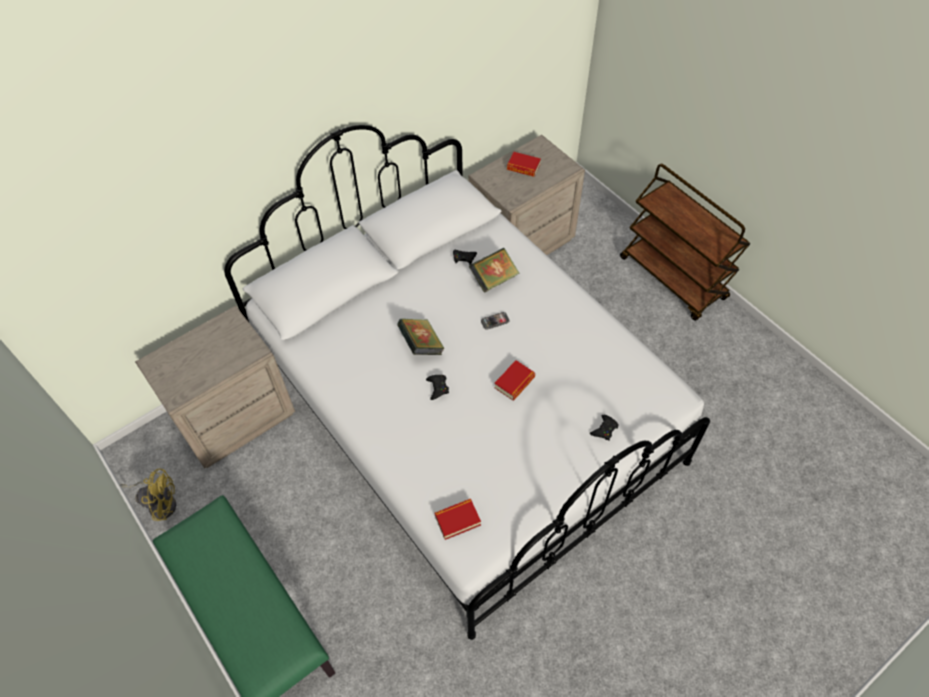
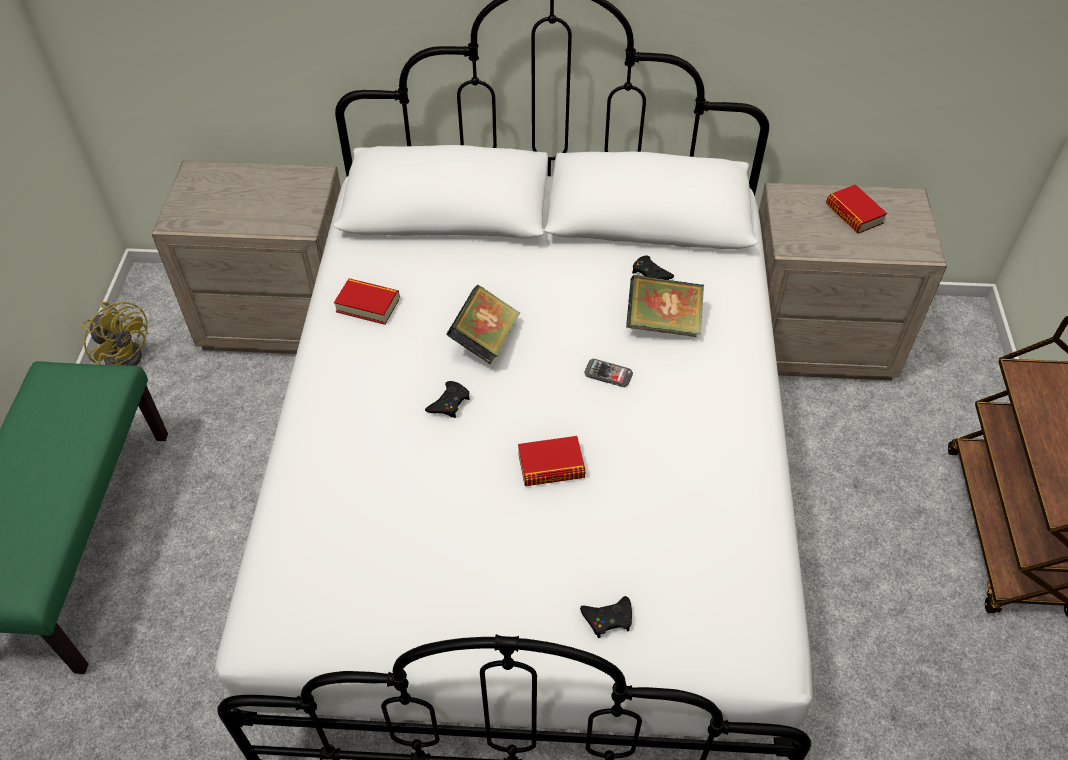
camera: 40 degrees right, 5 degrees down
(457, 520) = (296, 578): book -> book (368, 305)

